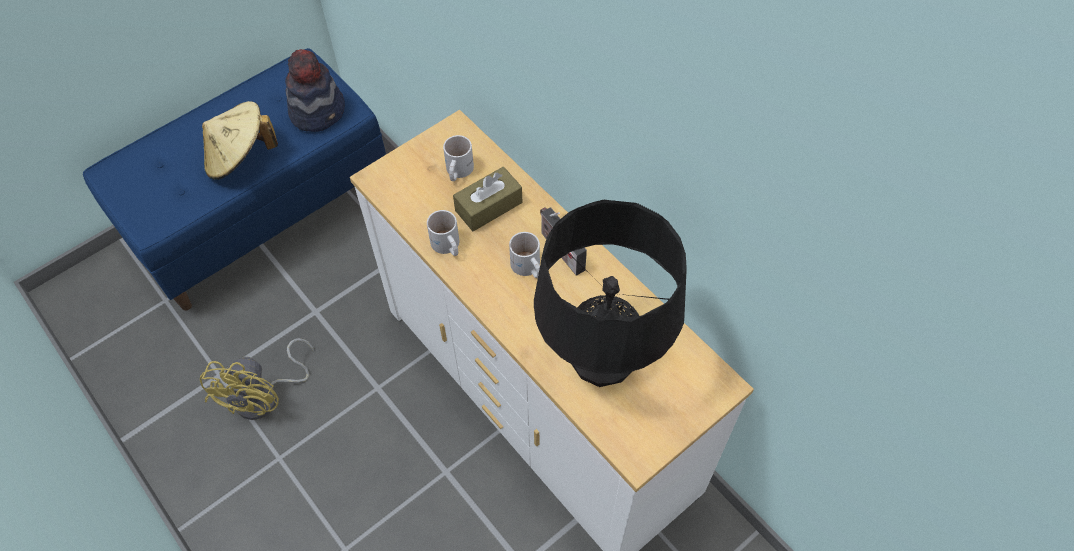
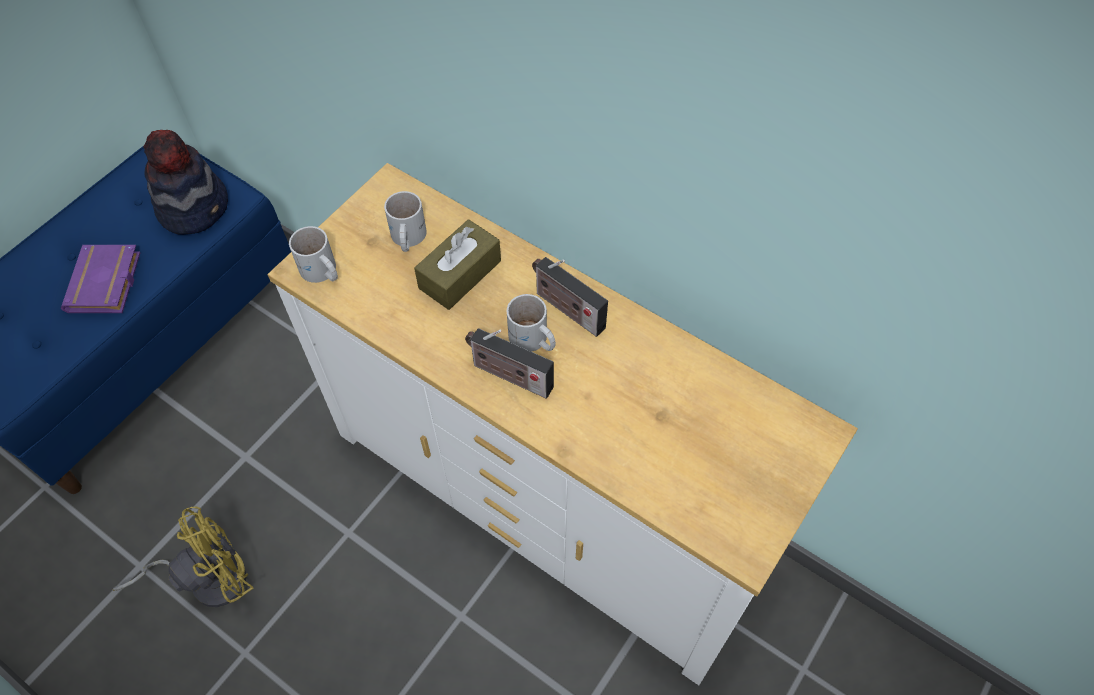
camera: 15 degrees left, 0 degrees up
(240, 157) = (106, 284): beige hat -> purple book
(266, 397) = (208, 579): yellow fan -> yellow fan turned 120 degrees counterclockwise
(446, 246) = (420, 336): white mug -> white mug (321, 273)
(502, 290) = (508, 375): none -> radio
(602, 356) = (661, 431): black table lamp -> none

